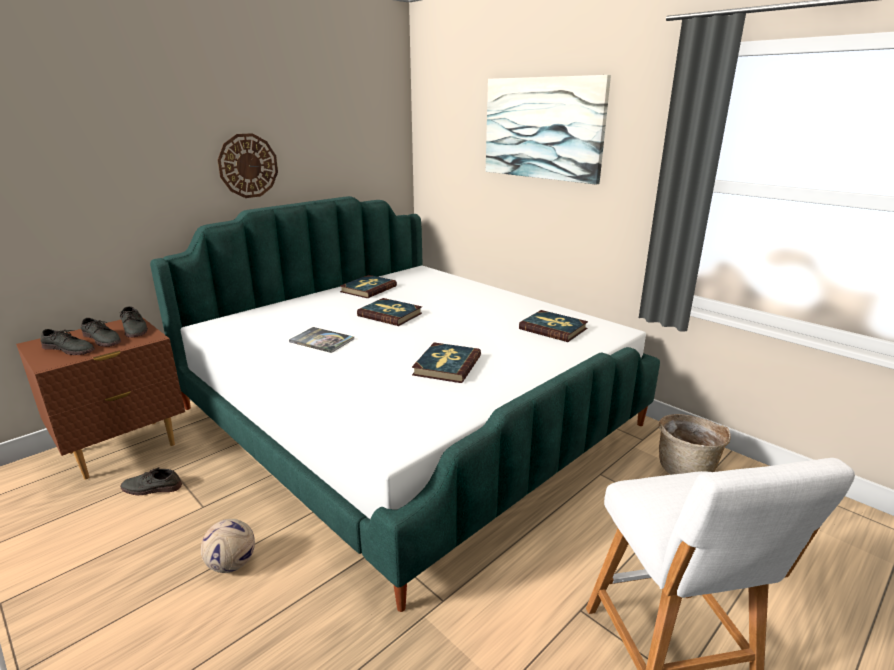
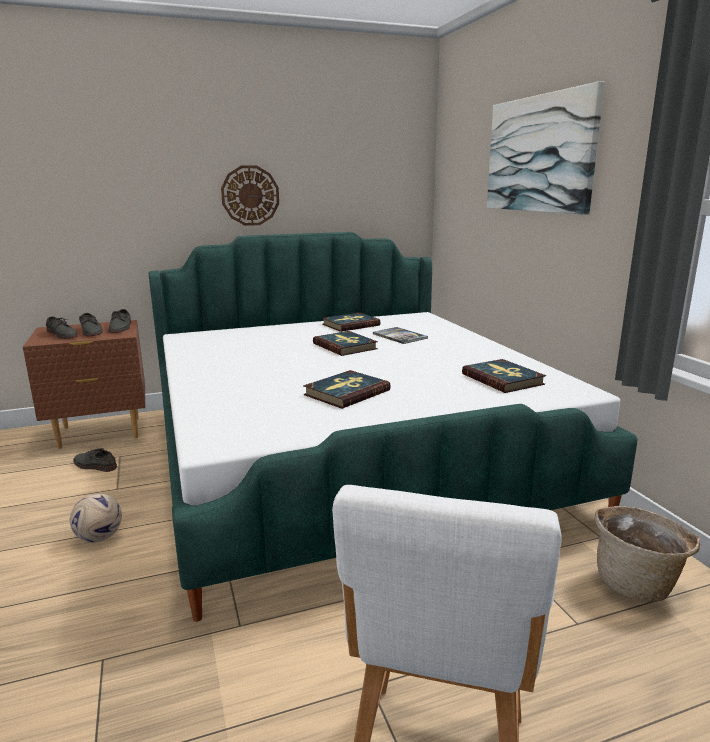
camera: 25 degrees right, 5 degrees down
(322, 340) = (258, 357): book -> book (400, 336)

